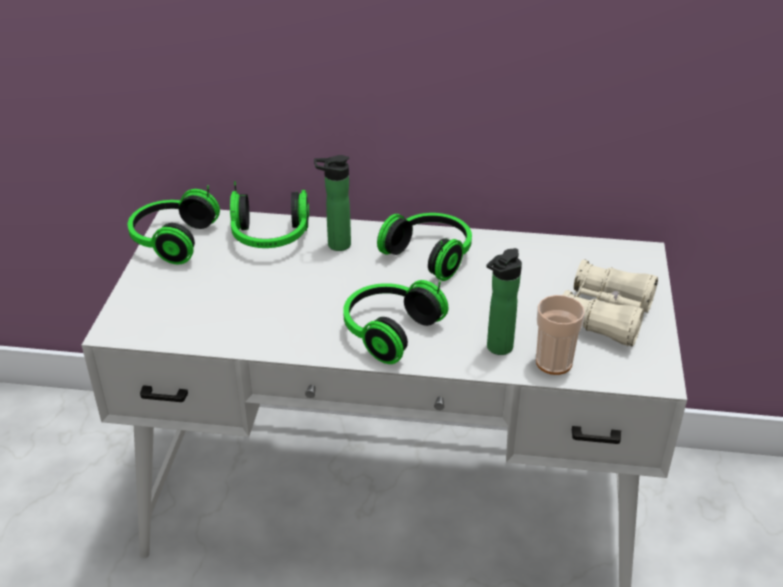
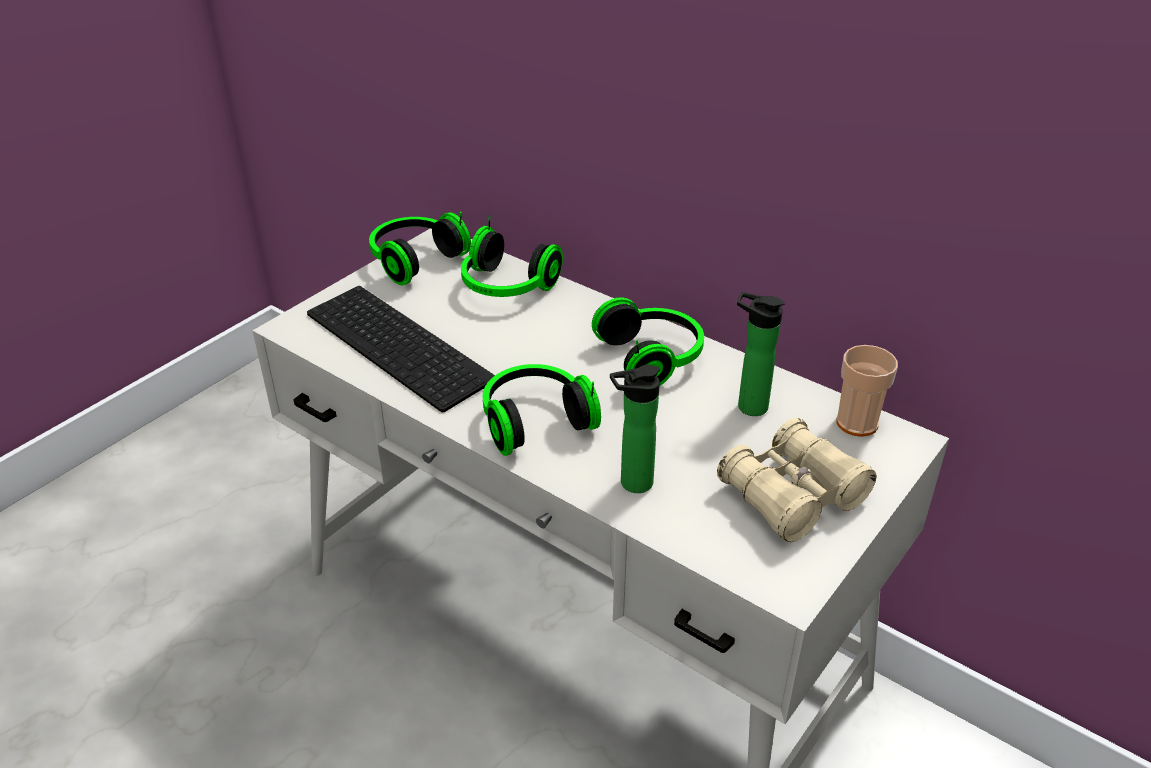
camera: 30 degrees right, 0 degrees up
(229, 311) = (403, 345): none -> keyboard
(335, 245) = (563, 315): bottle -> bottle (747, 406)
(553, 362) = (681, 523): cup -> cup (857, 423)

